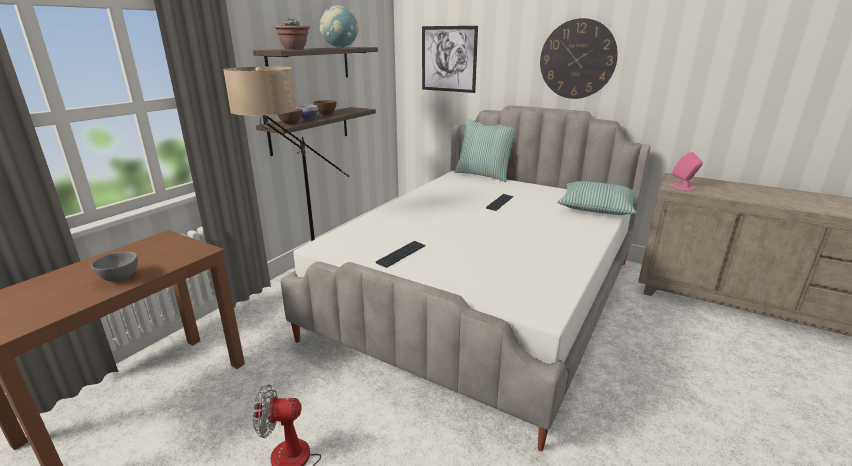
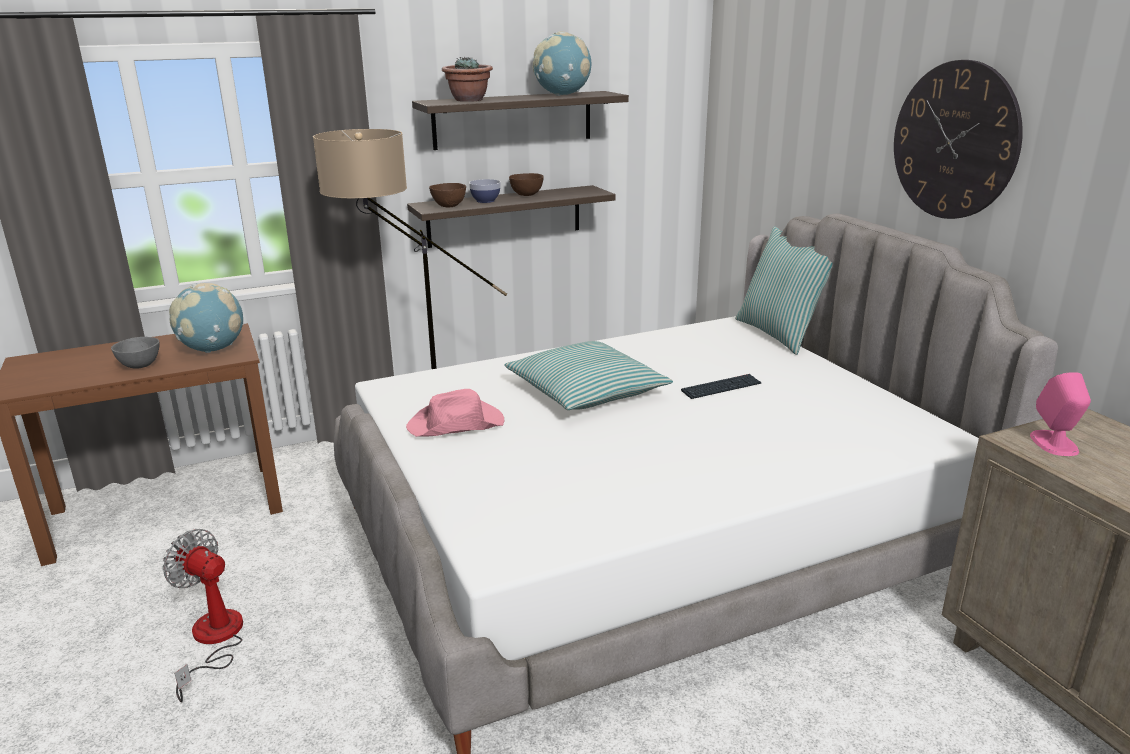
camera: 35 degrees right, 0 degrees up
(171, 252) = (213, 349): none -> globe
(401, 254) = (457, 425): keyboard -> pink hat
(448, 59) = (771, 117): picture -> none
(596, 207) = (883, 440): pillow -> pillow (586, 391)

